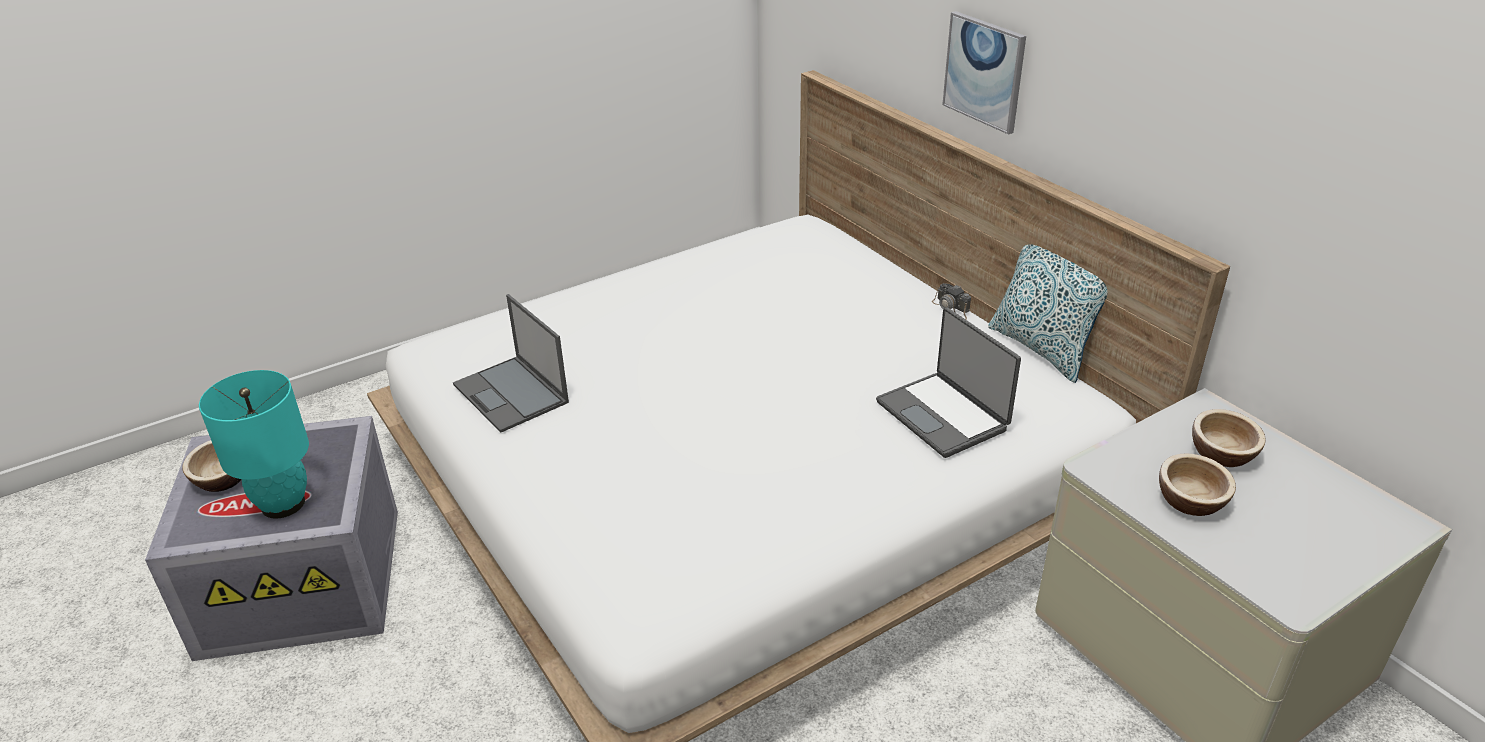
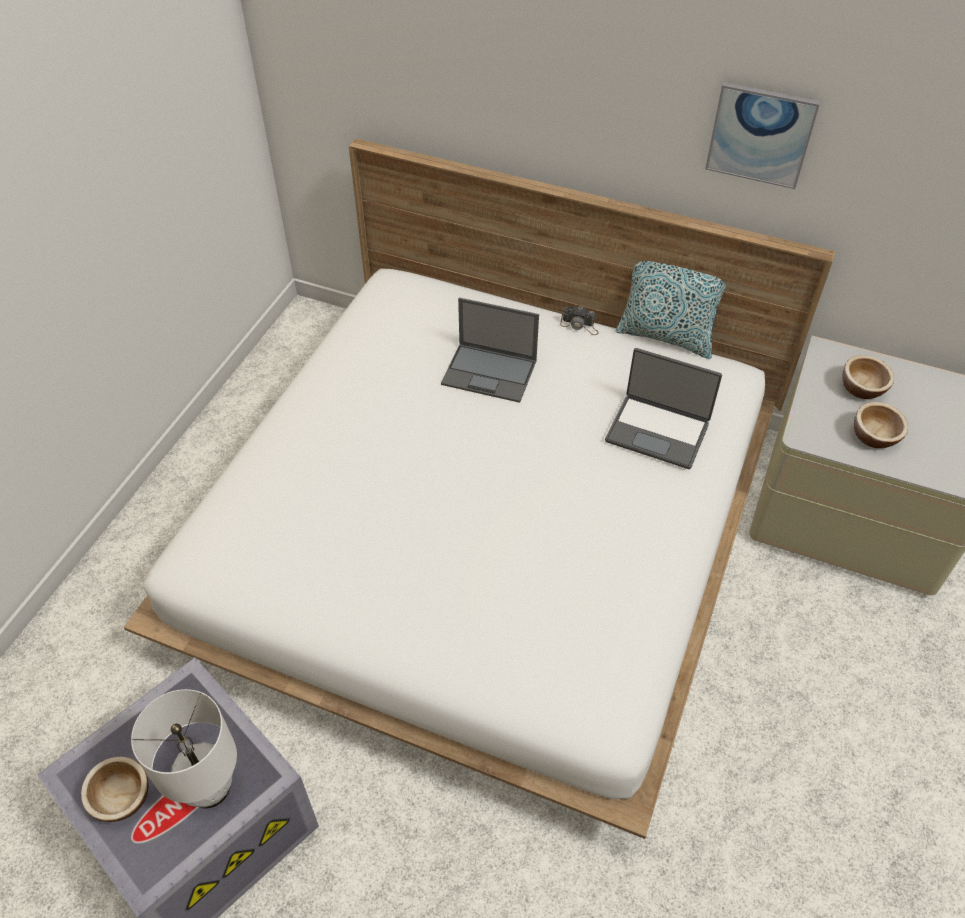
camera: 35 degrees left, 15 degrees up
(283, 504) = (209, 788): turquoise table lamp -> white table lamp
(512, 394) = (321, 575): laptop -> laptop (490, 372)
(984, 71) = (569, 125): picture -> picture (760, 135)

